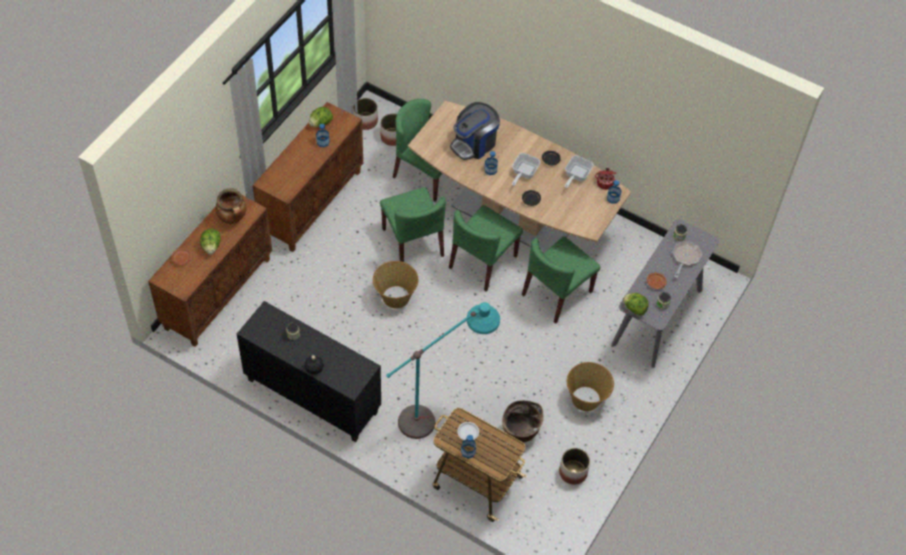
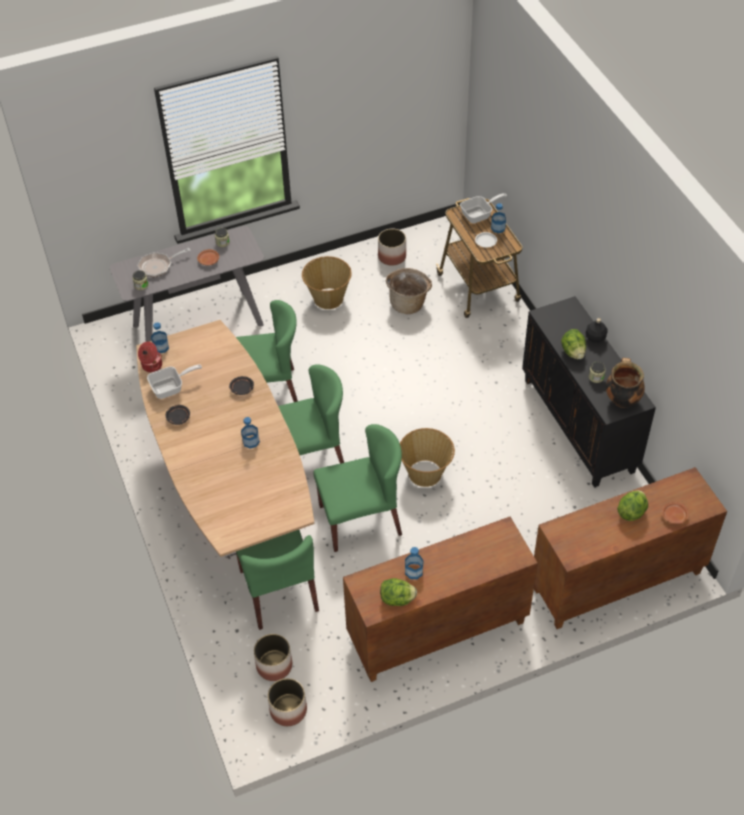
camera: 140 degrees left, 5 degrees down
(233, 218) = (586, 532): cooking pot -> cooking pot (621, 399)
(413, 243) = (360, 519): green chair -> green chair turned 60 degrees clockwise
(440, 412) = (466, 352): turquoise floor lamp -> none
(474, 144) = (239, 480): coffee machine -> none
(523, 173) = (221, 419): frying pan -> frying pan (479, 215)
(634, 308) = (251, 251): lettuce -> lettuce (573, 352)

